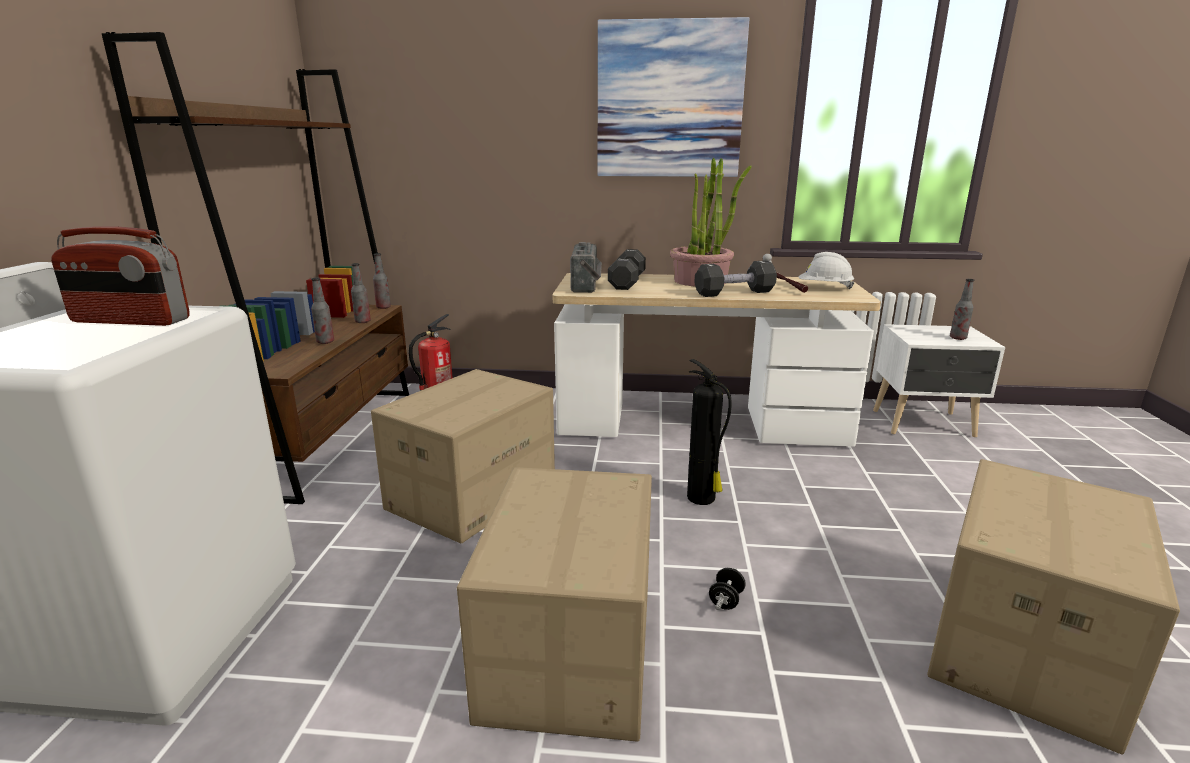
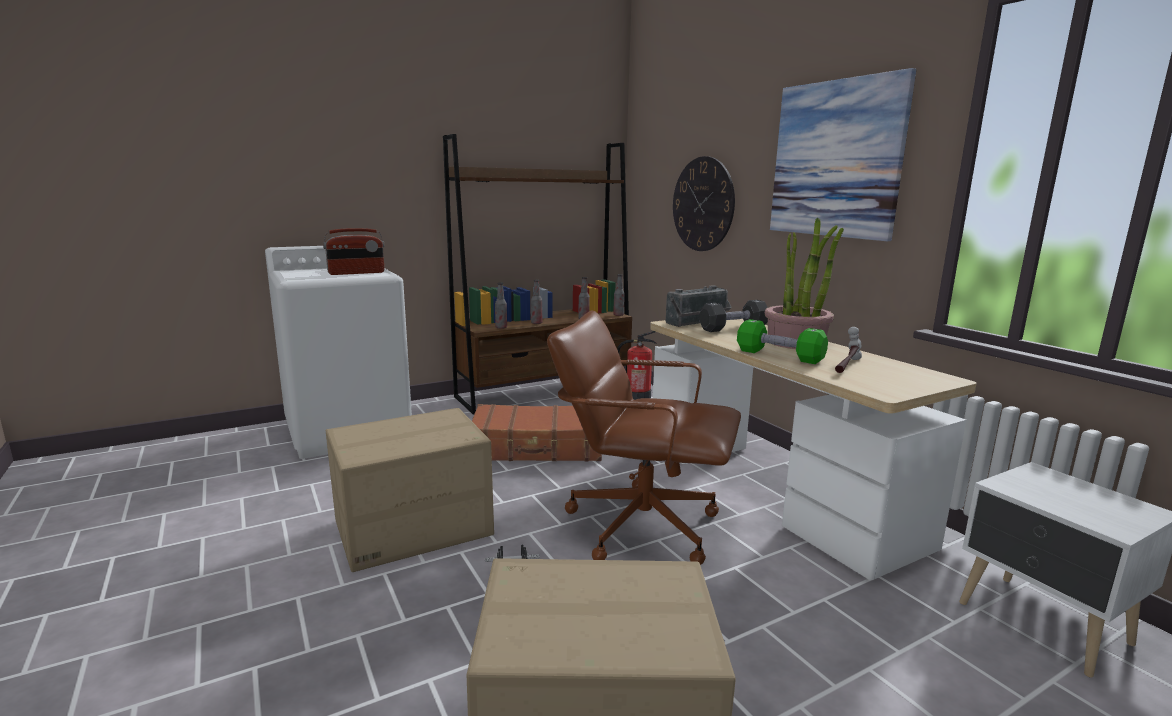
camera: 55 degrees right, 5 degrees down
(130, 321) = (356, 273): radio -> radio turned 90 degrees counterclockwise
(472, 494) = (537, 448): cardboard box -> brown suitcase
(482, 152) = (703, 204): none -> wall clock
(702, 499) = (641, 525): fire extinguisher -> brown office chair
(734, 293) = (779, 356): black dumbbell -> green dumbbell
(824, 288) = (890, 378): white hard hat -> none
(958, 338) = (1085, 509): bottle -> bottle (501, 327)

